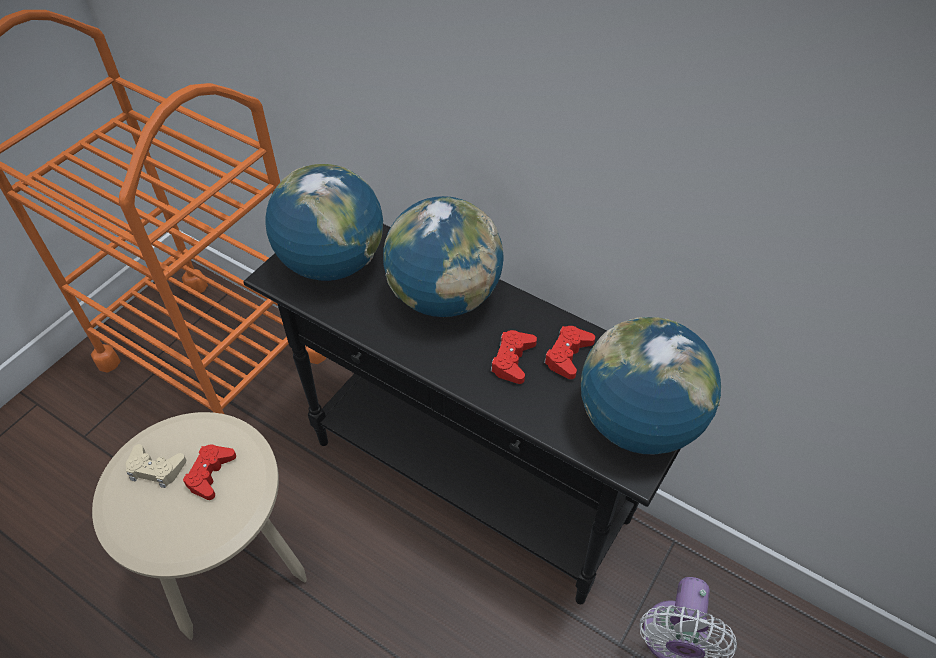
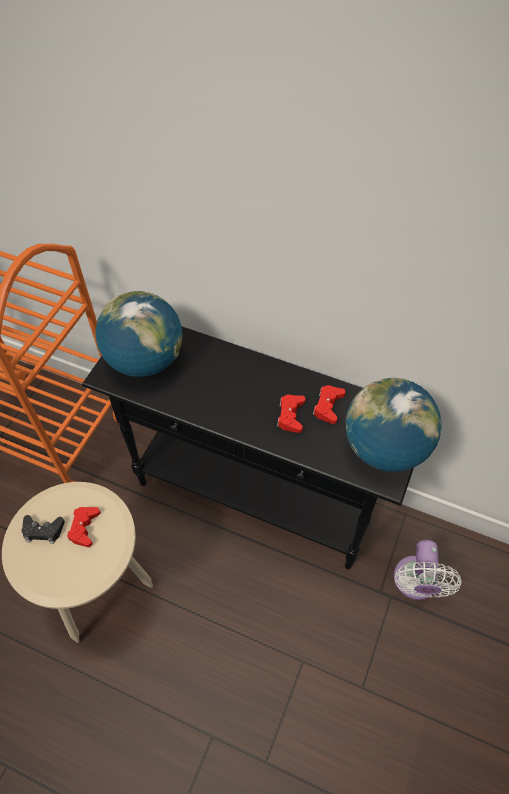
camera: 10 degrees left, 5 degrees up
(156, 469) = (43, 531): beige game controller -> black game controller
(444, 297) = (232, 375): globe -> none

